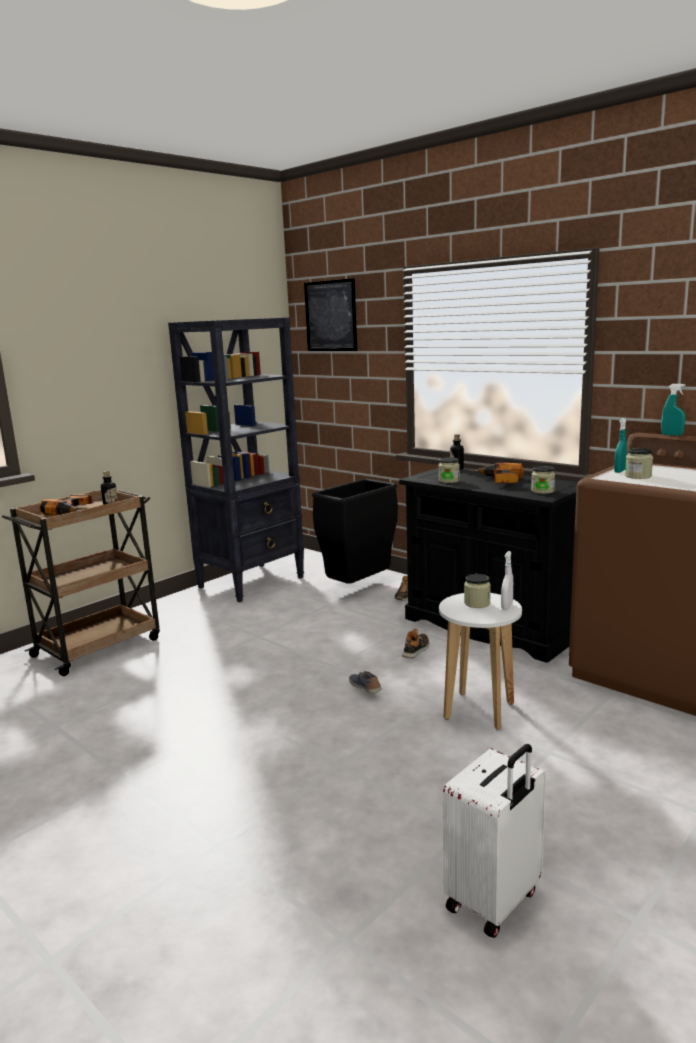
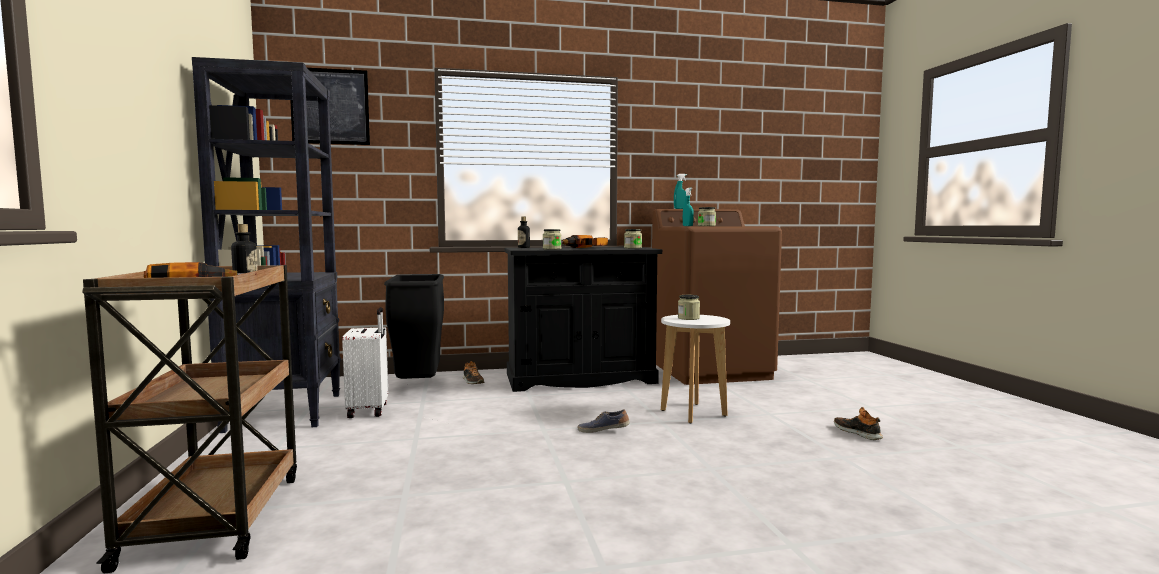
camera: 55 degrees left, 10 degrees down
(416, 650) = (571, 402): shoe -> shoe (858, 433)
(495, 901) = (928, 471): white suitcase -> white suitcase (369, 410)
(507, 606) = (706, 316): white spray bottle -> none

